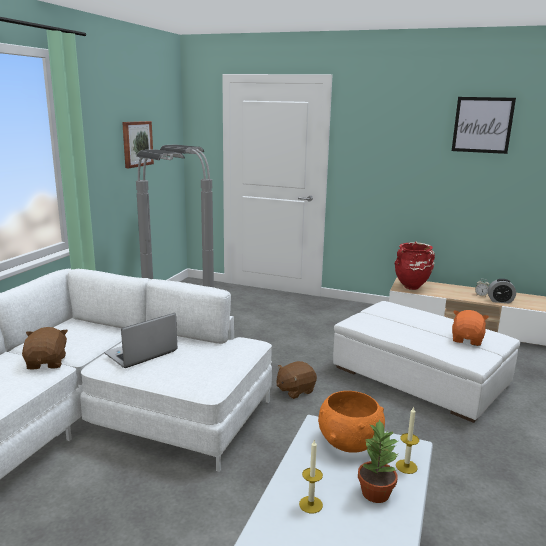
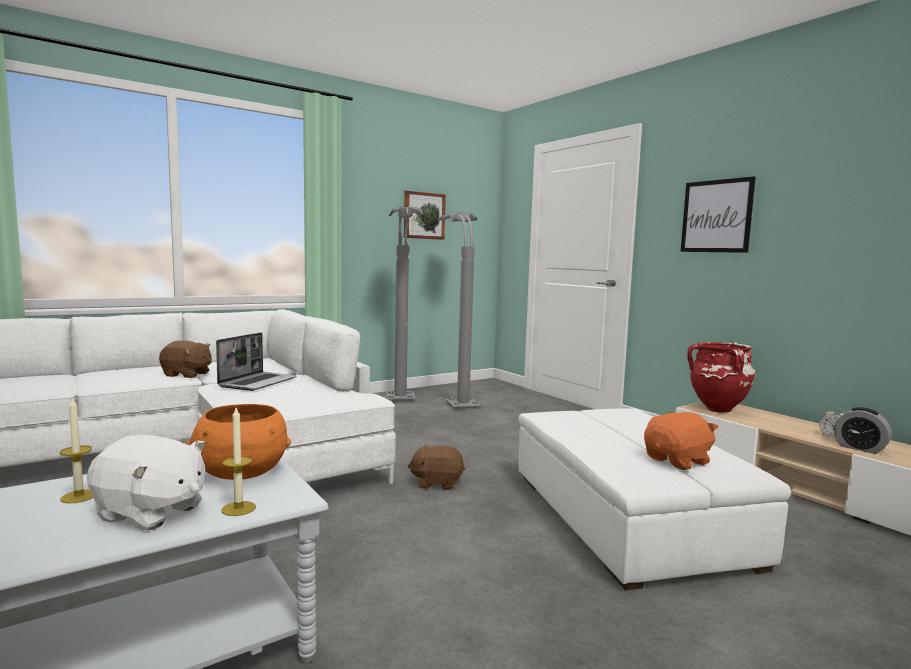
camera: 35 degrees right, 10 degrees down
(47, 363) = (187, 374): brown plush toy -> brown plush toy turned 75 degrees clockwise
(141, 353) = (258, 382): laptop -> laptop turned 120 degrees clockwise
(375, 492) = (150, 512): potted plant -> white plush toy
(482, 125) = (847, 157): picture -> picture (716, 216)

